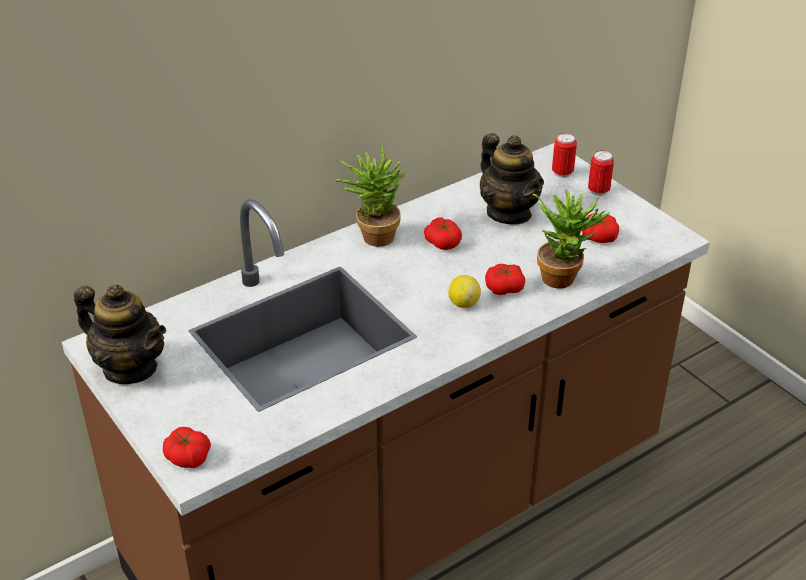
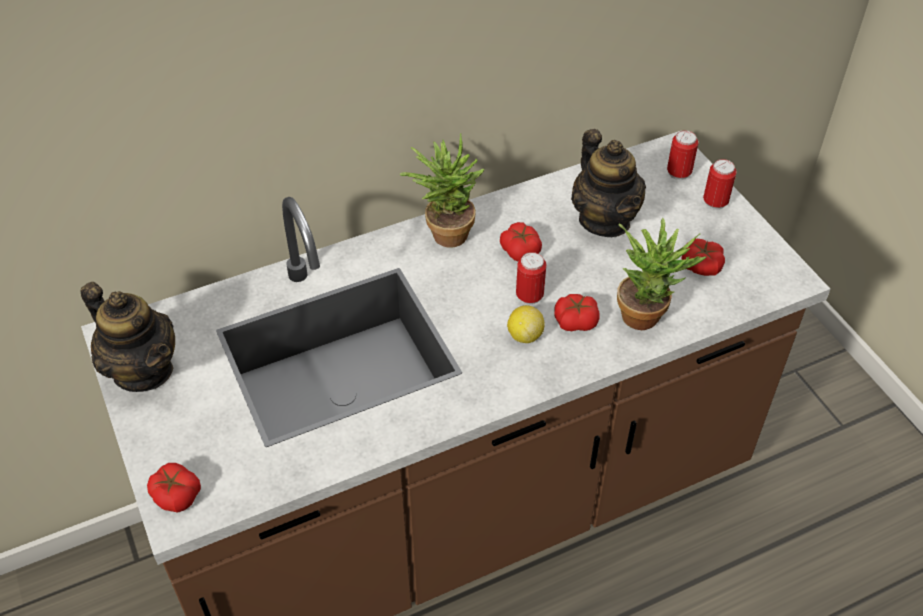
camera: 10 degrees right, 10 degrees up
(460, 274) = (529, 296): none -> can

